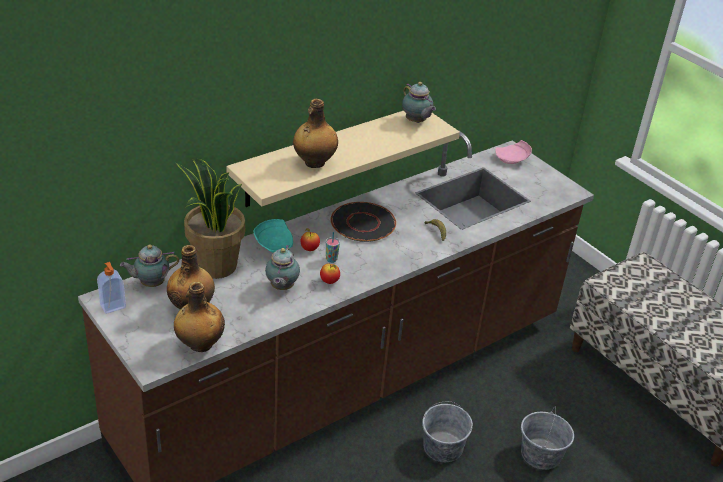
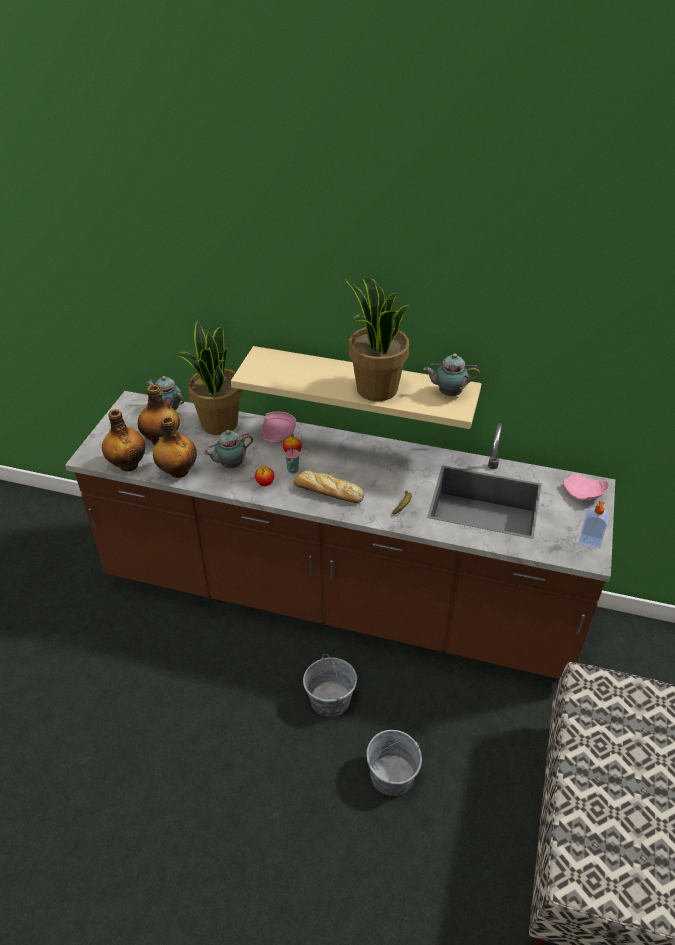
camera: 55 degrees right, 5 degrees up
(113, 307) = (128, 409): soap dispenser -> soap dispenser (589, 542)
(275, 243) = (278, 434): turquoise plate -> pink plate
(314, 163) = (310, 377): bottle -> bottle (177, 471)
(363, 223) = (360, 461): black plate -> none
(371, 145) = (376, 389): none -> potted plant
(378, 257) = (327, 492): none -> bread
(416, 122) = (448, 393): teapot -> teapot turned 75 degrees clockwise

